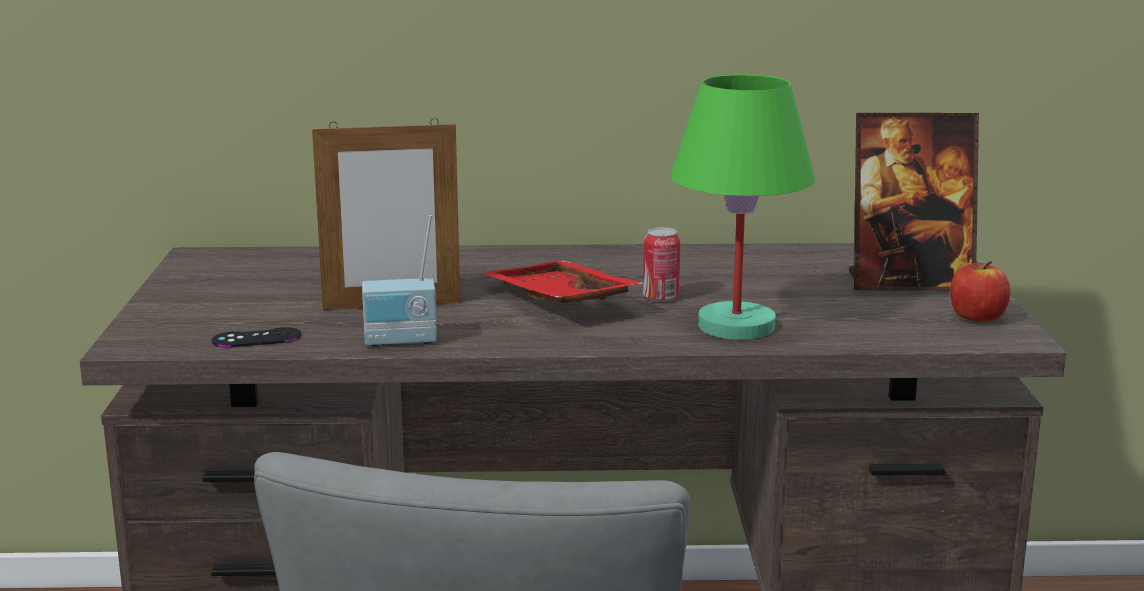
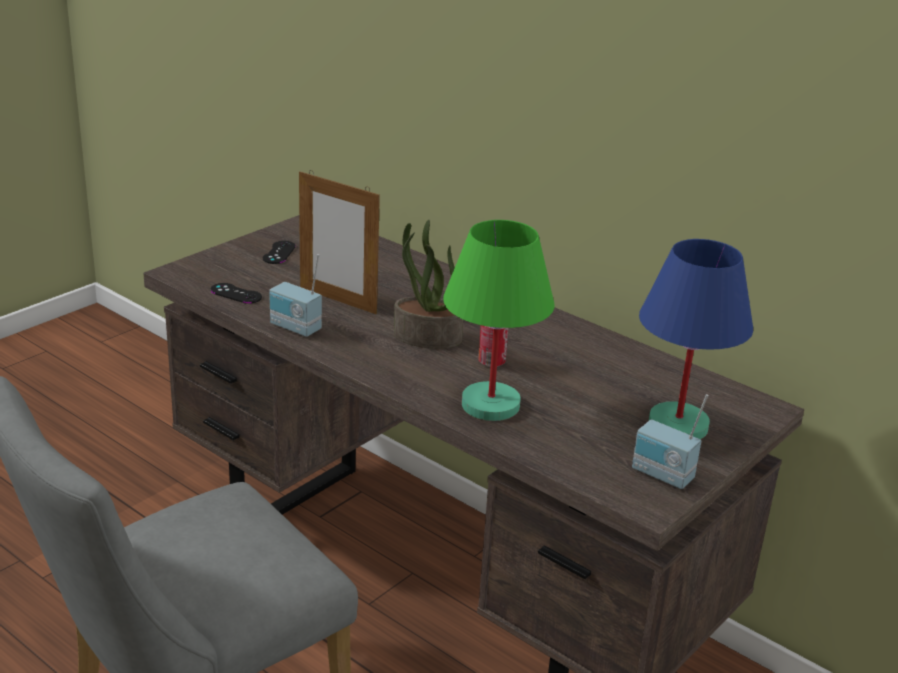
camera: 40 degrees right, 10 degrees up
(222, 291) = (279, 253): none -> black game controller
(556, 302) = (426, 338): red tray -> potted plant
(909, 283) = (679, 426): picture frame -> blue table lamp
(977, 317) = (661, 476): apple -> radio

